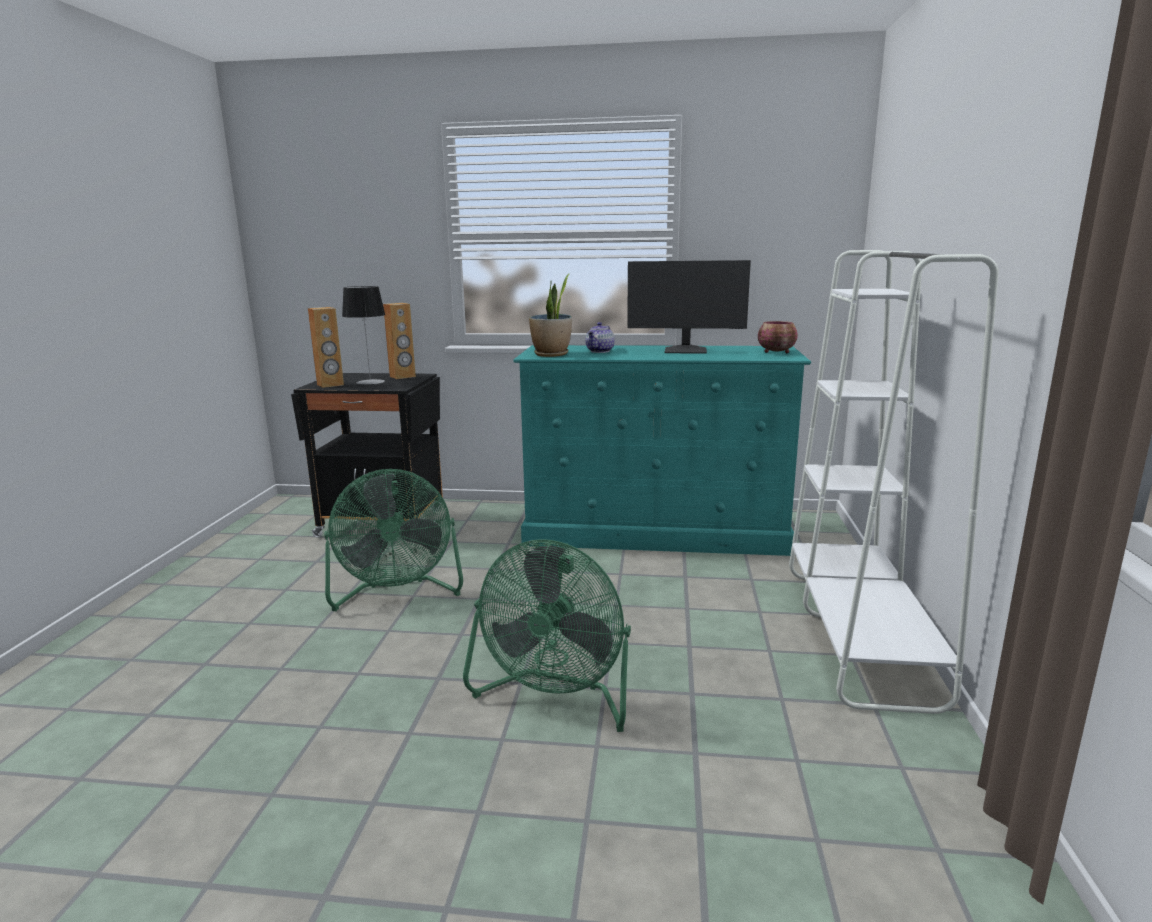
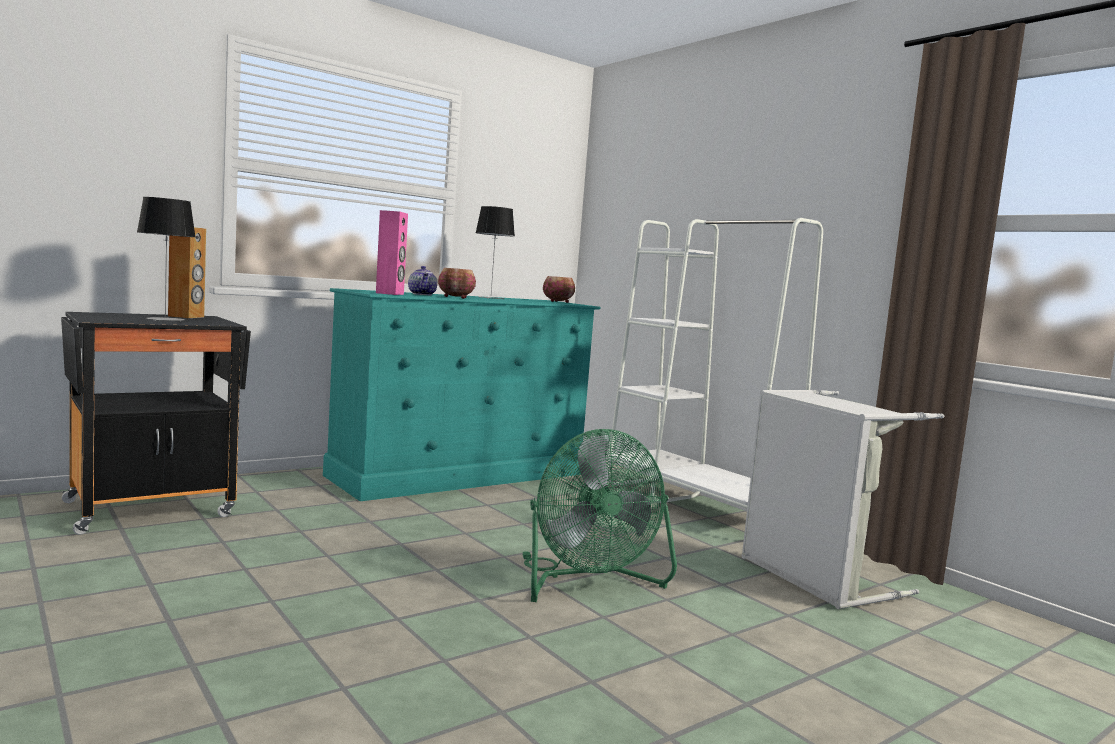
camera: 45 degrees left, 10 degrees down
(330, 385) = (118, 320): brown speaker -> none
(392, 591) = (297, 557): green fan -> none
(551, 354) = (390, 294): potted plant -> pink speaker
(619, 356) = (456, 297): none -> bowl
(686, 351) = (490, 298): monitor -> table lamp
(838, 795) = (813, 578): none -> grey laundry basket

